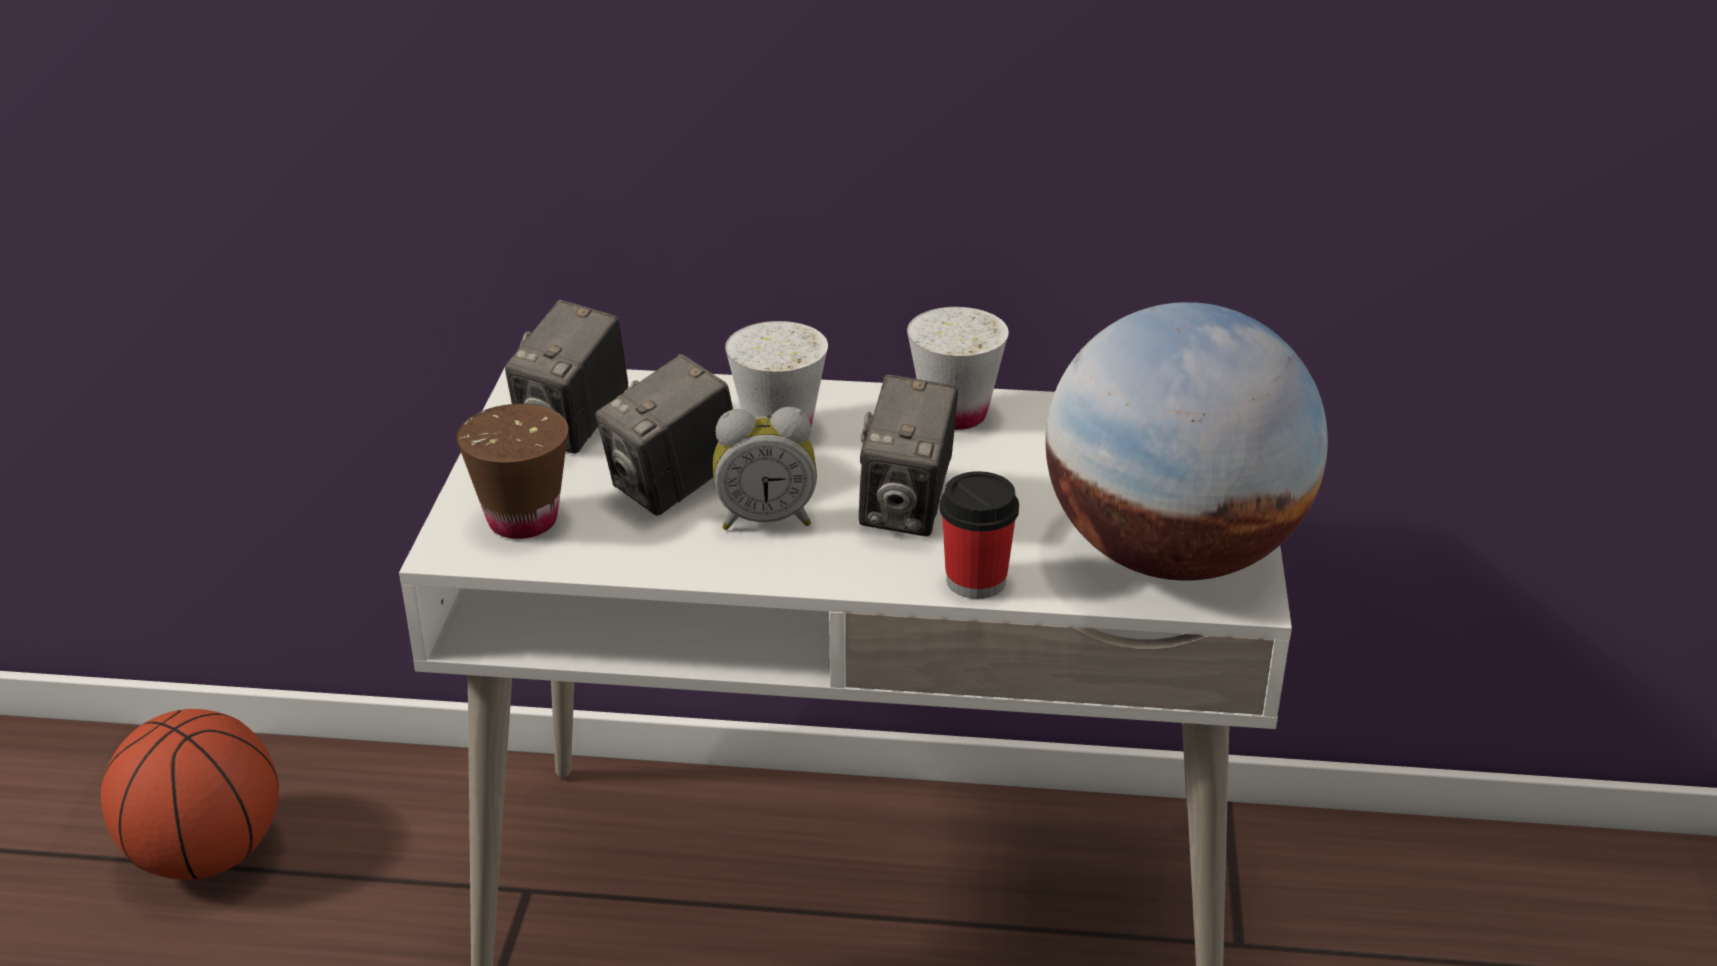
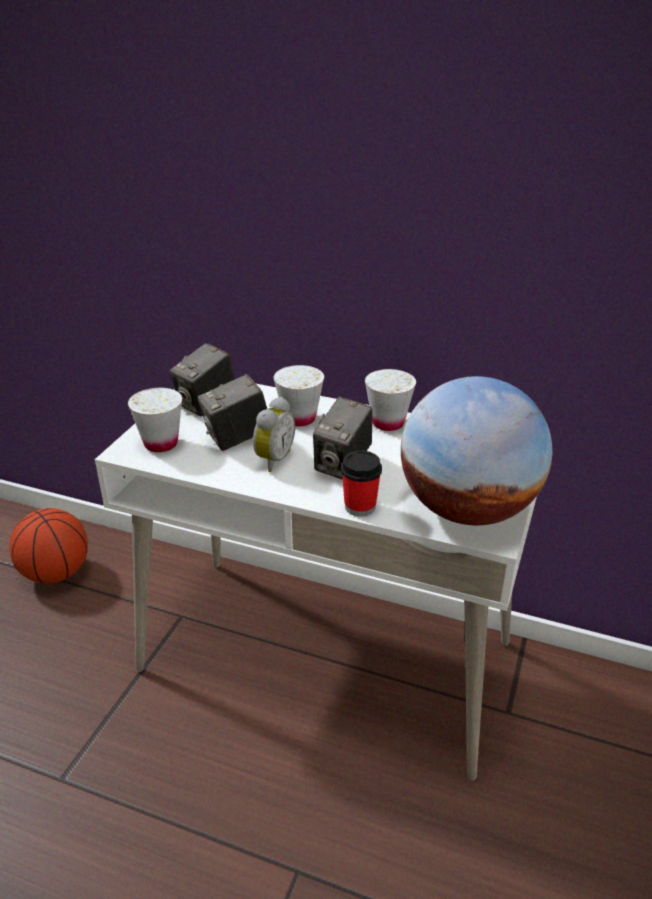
camera: 15 degrees right, 0 degrees up
(522, 520) = (161, 443): brown cup -> white cup
(766, 518) = (272, 460): alarm clock -> alarm clock turned 75 degrees counterclockwise

